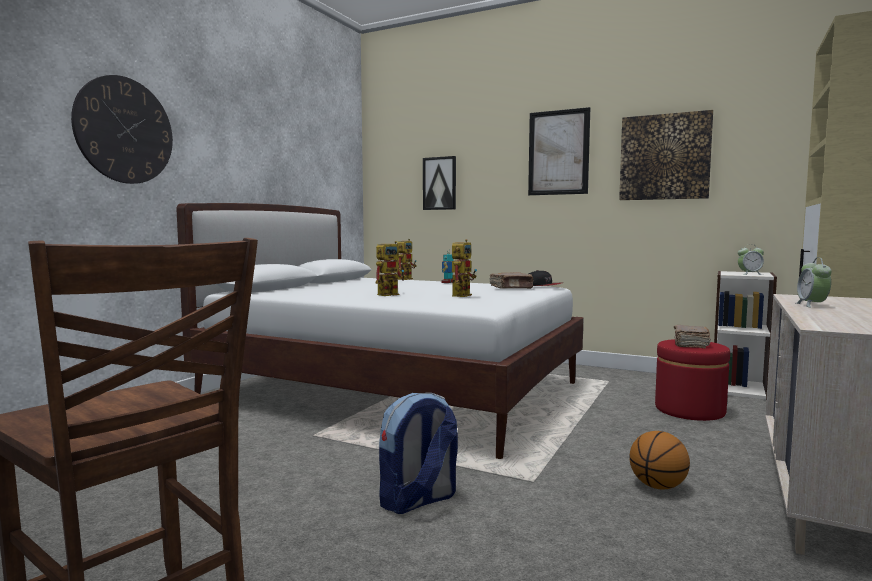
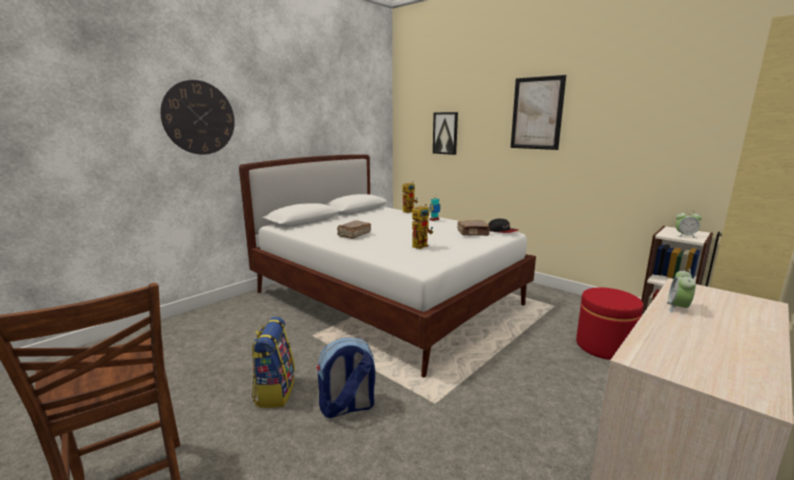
camera: 15 degrees right, 10 degrees up
(297, 498) = (274, 391): none -> backpack
(390, 294) = (374, 238): toy robot -> none
(658, 486) = (527, 424): basketball -> none
(664, 157) = (627, 122): picture -> none
(690, 344) = (610, 296): brown book -> brown book (354, 235)

